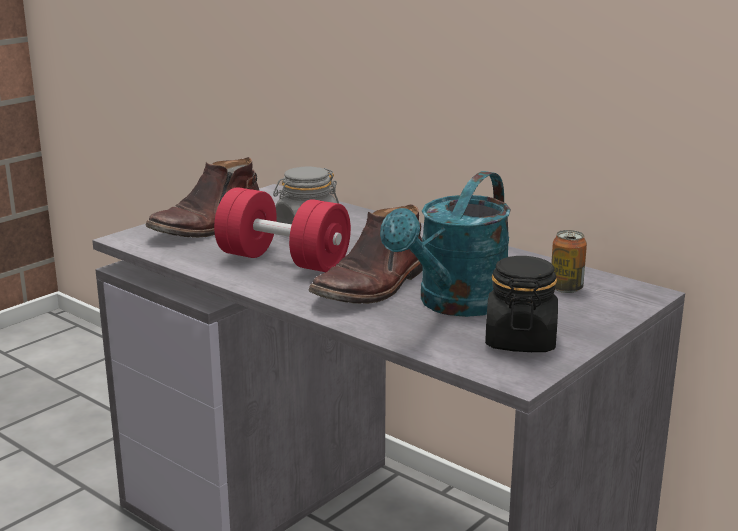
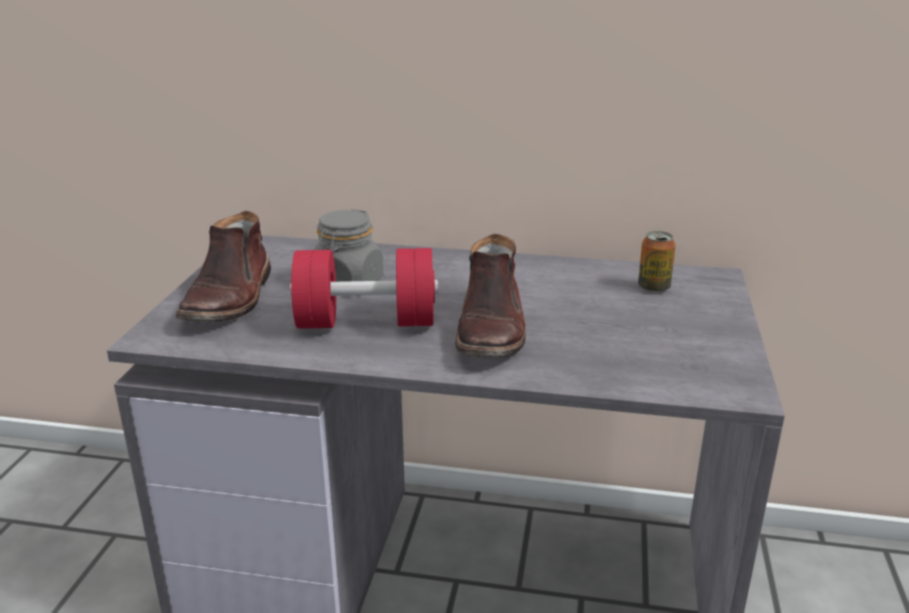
camera: 30 degrees left, 5 degrees up
(454, 305) = (590, 330): turquoise watering can -> none
(520, 340) = (692, 352): black jar -> none

